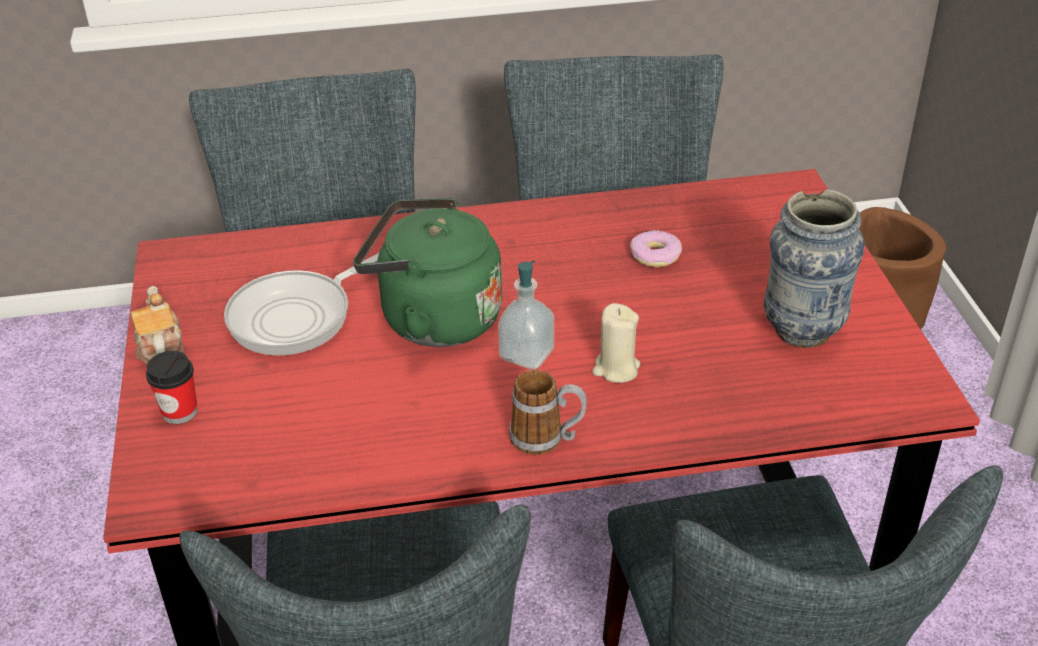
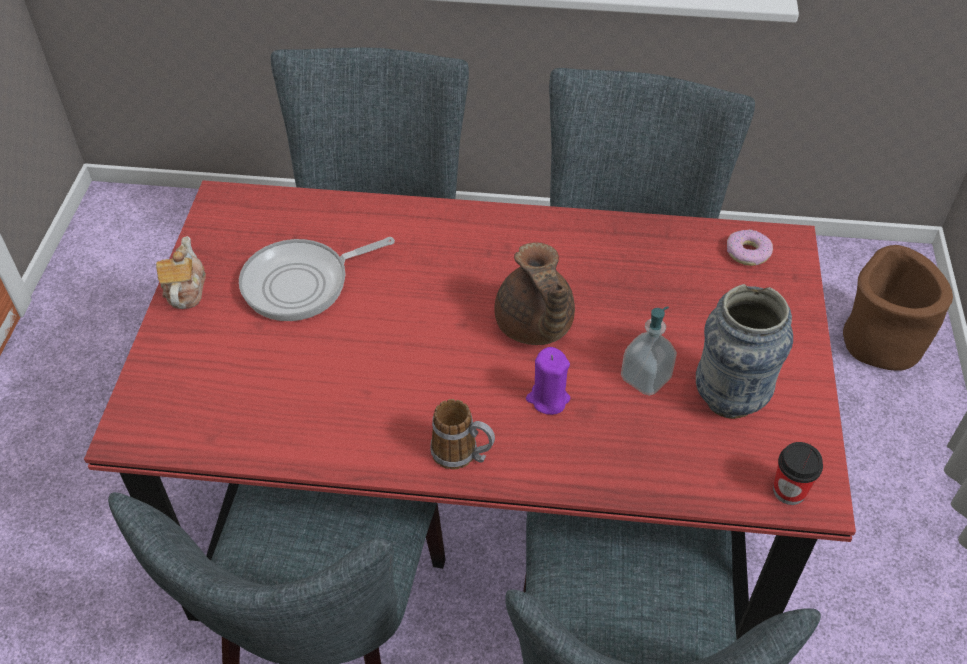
camera: 15 degrees right, 10 degrees up
(180, 412) = (179, 355): cup -> cup (789, 491)
(433, 319) = (412, 311): green kettle -> none
(526, 355) = (477, 366): soap dispenser -> soap dispenser (645, 378)
(572, 307) = (534, 326): none -> brown teapot
(616, 369) = (548, 399): beige candle -> purple candle
(655, 256) = (628, 289): donut -> donut (747, 253)

